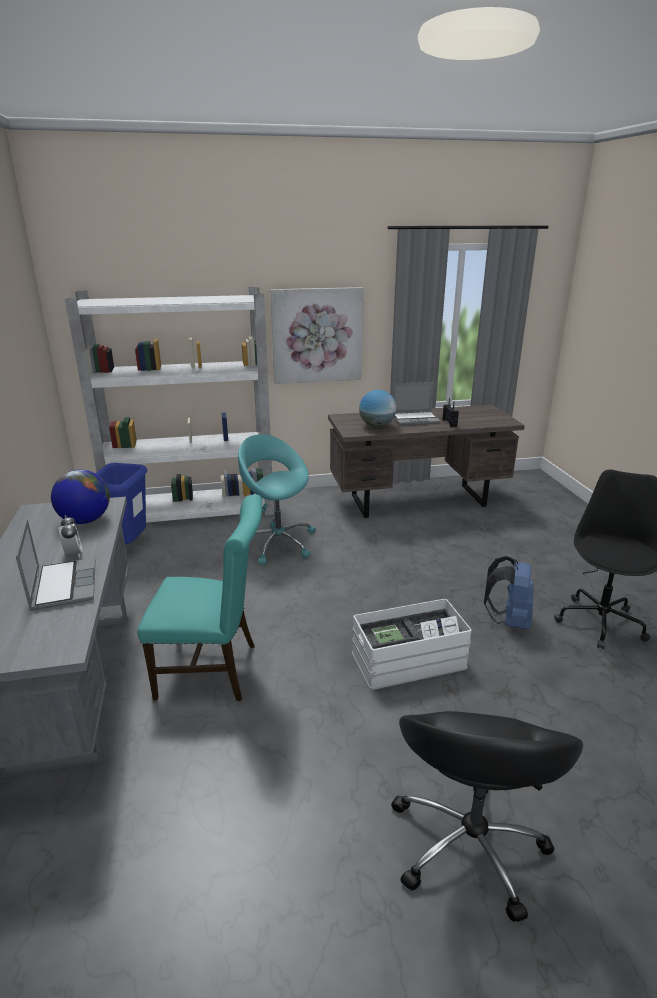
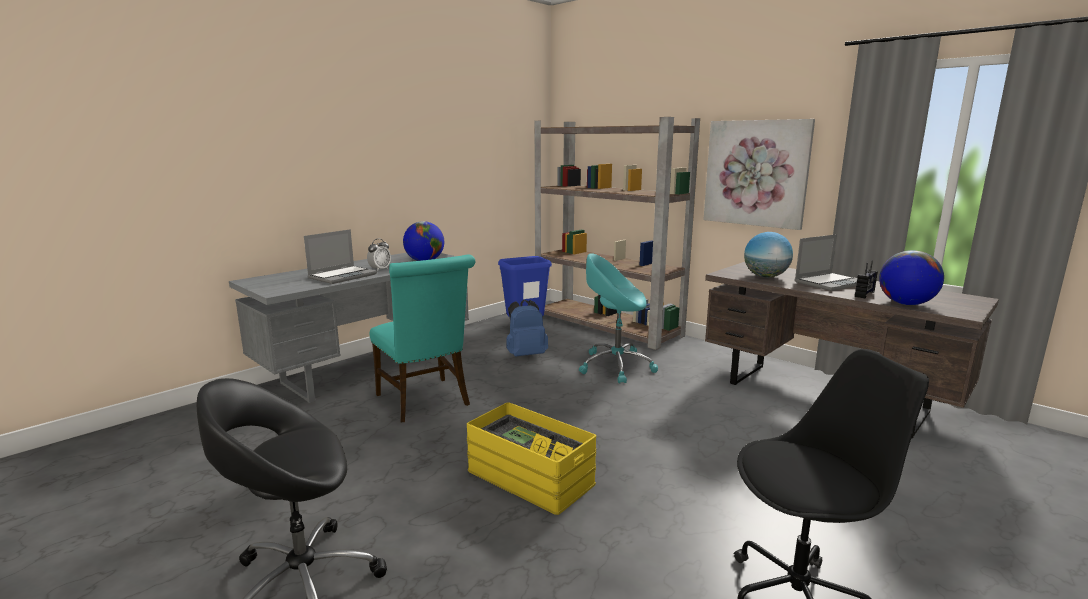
camera: 55 degrees right, 10 degrees down
(193, 510) = (606, 325): white bookcase -> brown bookcase
(277, 544) = (614, 366): turquoise office chair -> turquoise office chair turned 75 degrees counterclockwise
(408, 659) = (531, 476): white storage box -> yellow storage box
(415, 419) = (829, 283): laptop -> laptop turned 75 degrees counterclockwise
(478, 423) = (906, 304): none -> globe
(509, 620) = (683, 520): blue backpack -> blue backpack (526, 355)

